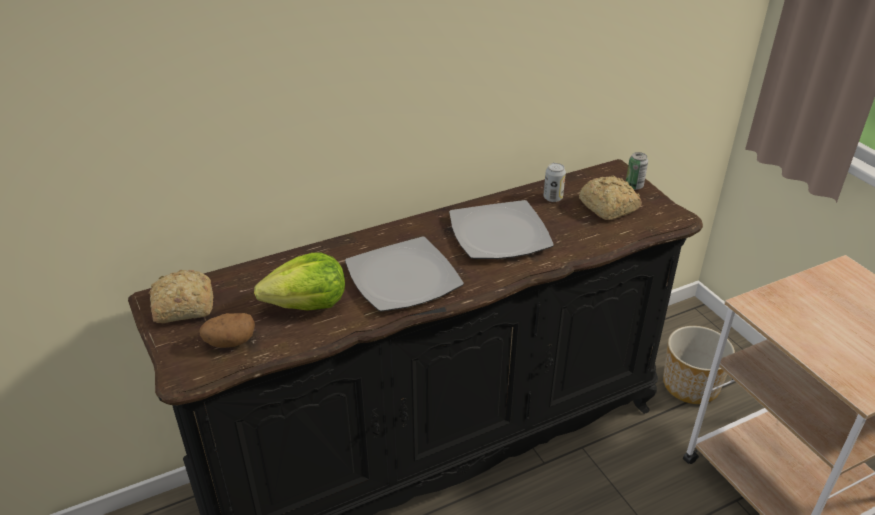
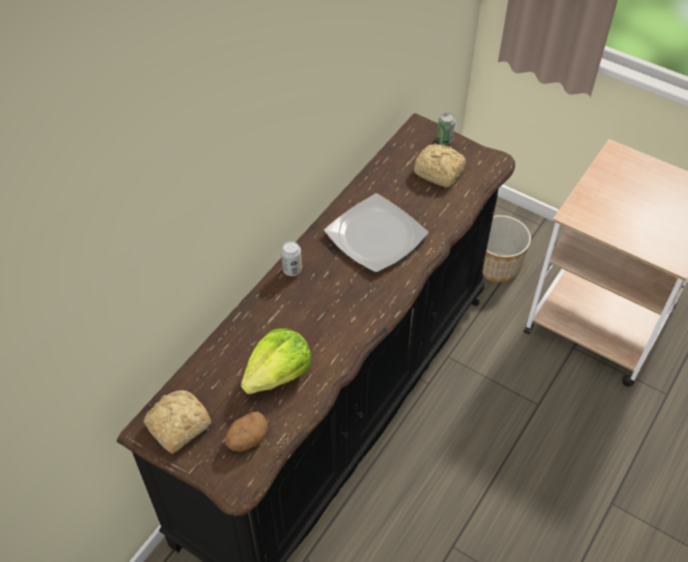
camera: 30 degrees left, 15 degrees up
(402, 278) = (332, 314): plate -> none
(553, 198) = (391, 179): can -> can (292, 270)

